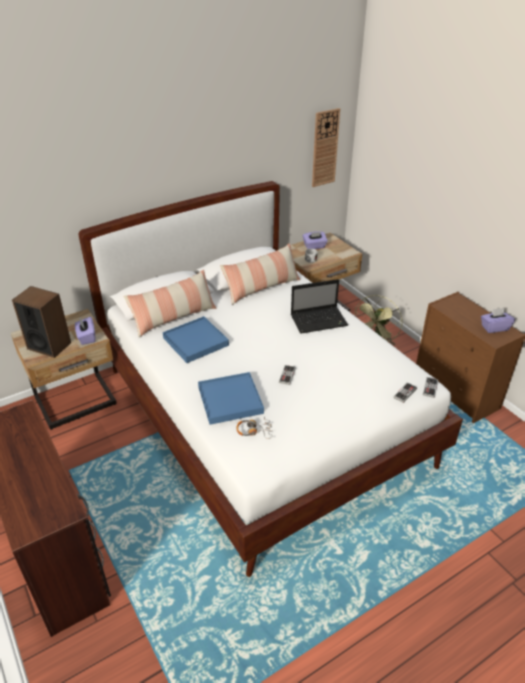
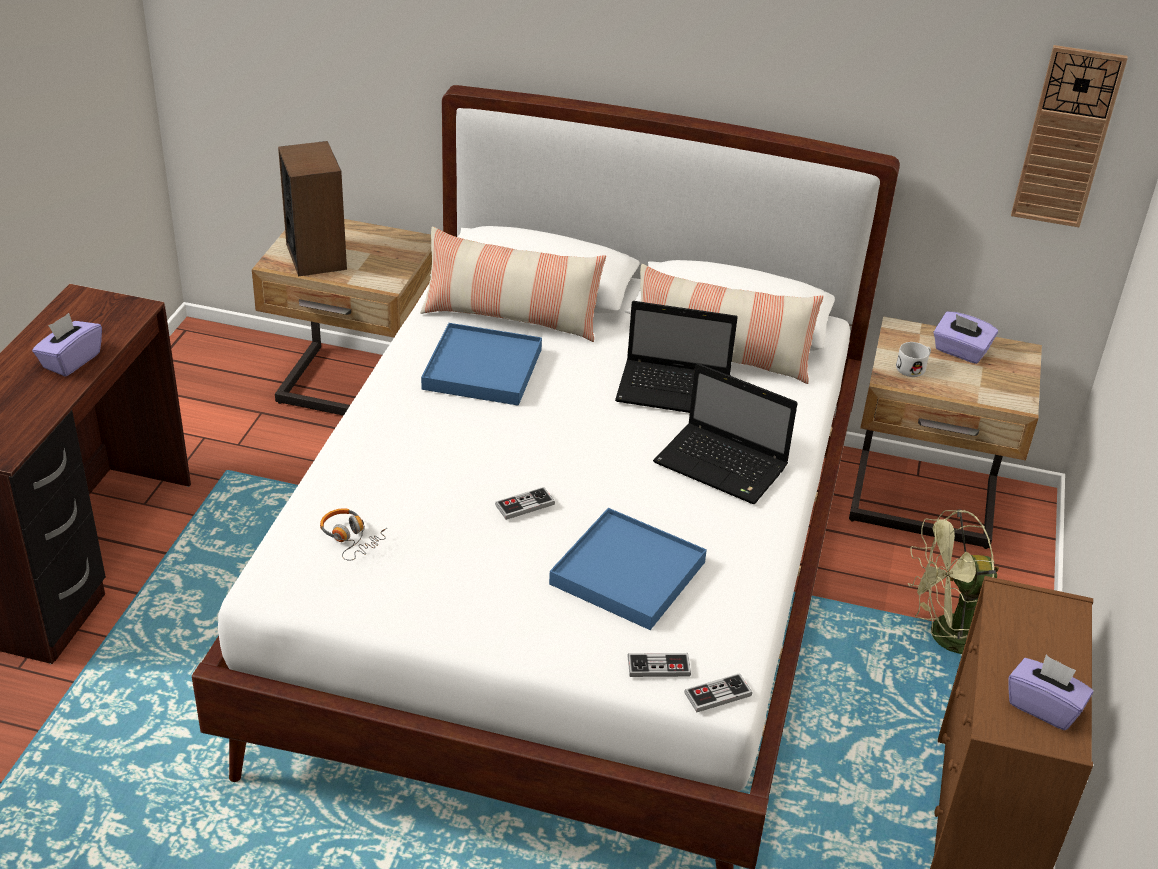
camera: 45 degrees right, 0 degrees up
(86, 337) = (375, 274): purple tissue box -> purple tissue box (71, 360)
(230, 400) = (390, 477): blue tray -> blue tray (628, 573)
(267, 307) = (676, 391): none -> laptop

